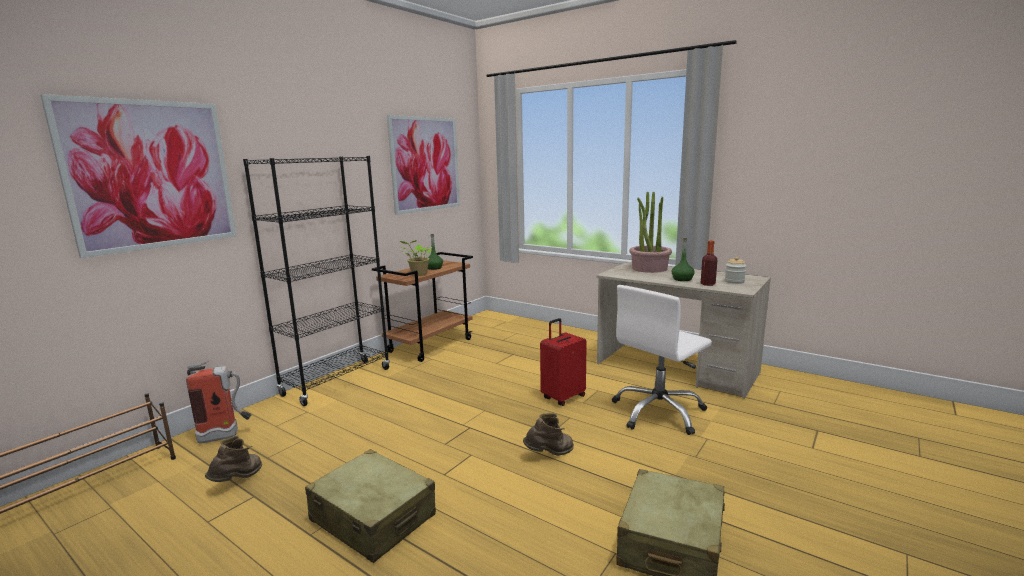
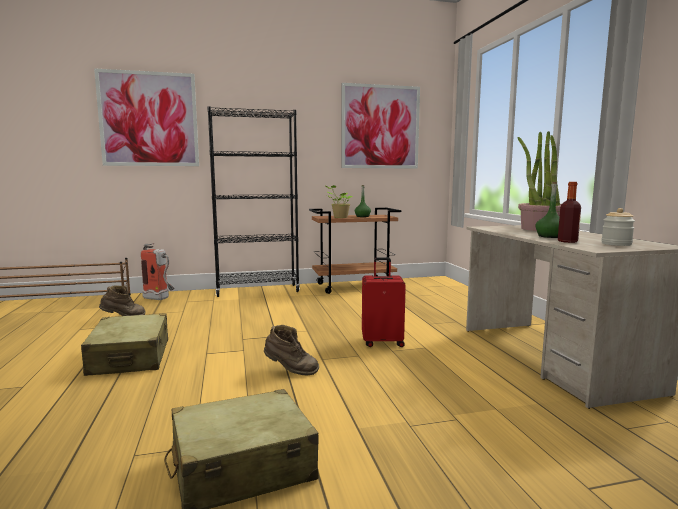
camera: 40 degrees right, 5 degrees down
(659, 412) = (449, 381): white office chair -> none

